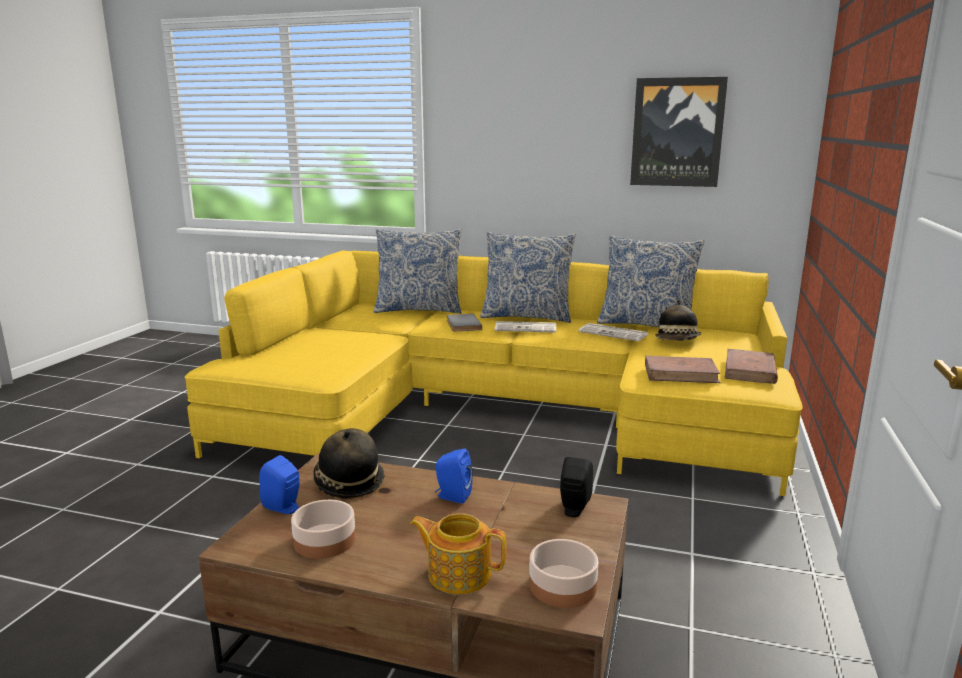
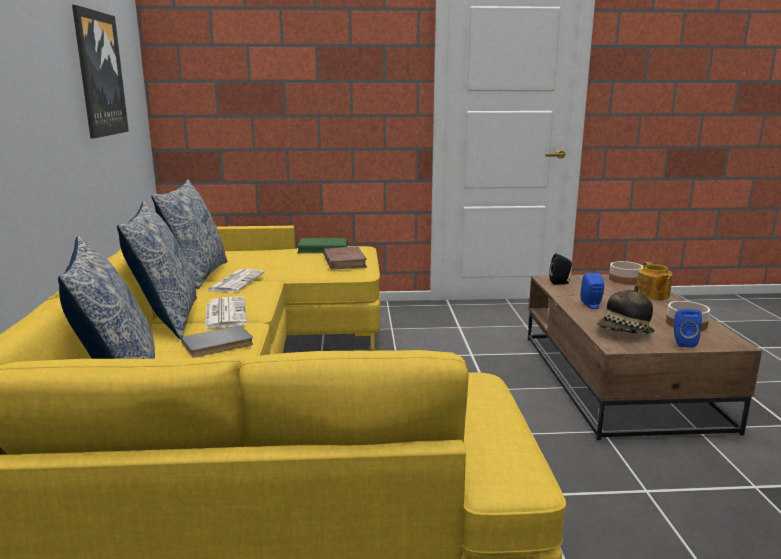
camera: 110 degrees left, 0 degrees up
(678, 341) = (257, 264): hat -> none
(750, 370) = (323, 249): brown book -> green book

